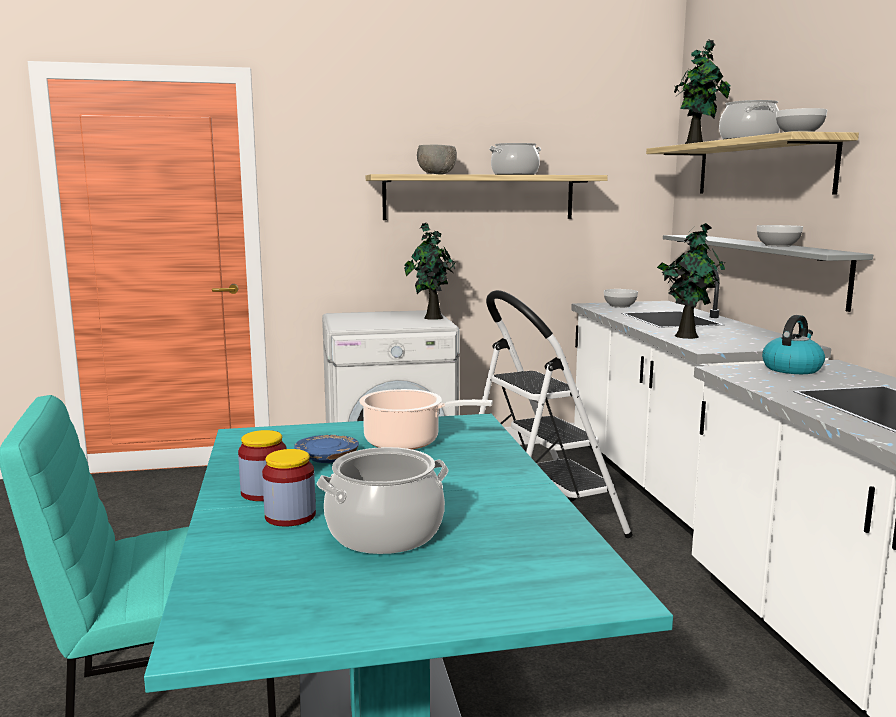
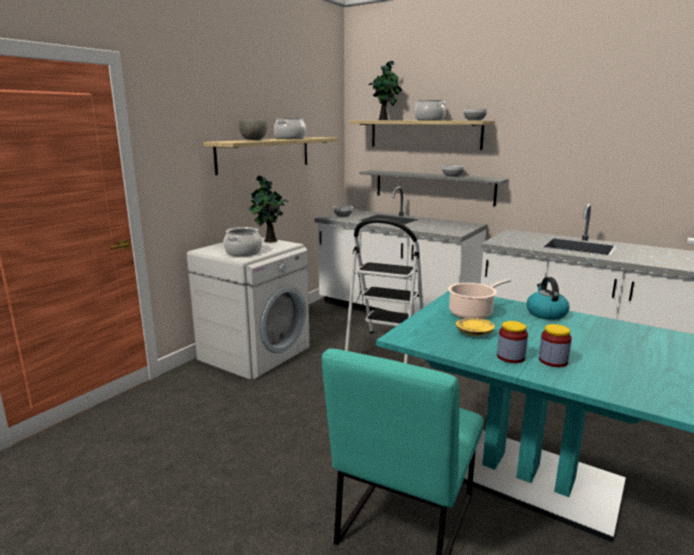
camera: 45 degrees left, 5 degrees up
(326, 458) = (474, 332): blue plate -> yellow plate
(385, 532) = (594, 350): cooking pot -> cooking pot (243, 252)
(687, 336) = (427, 228): potted plant -> none
(792, 369) = (510, 237): kettle -> kettle (545, 313)

